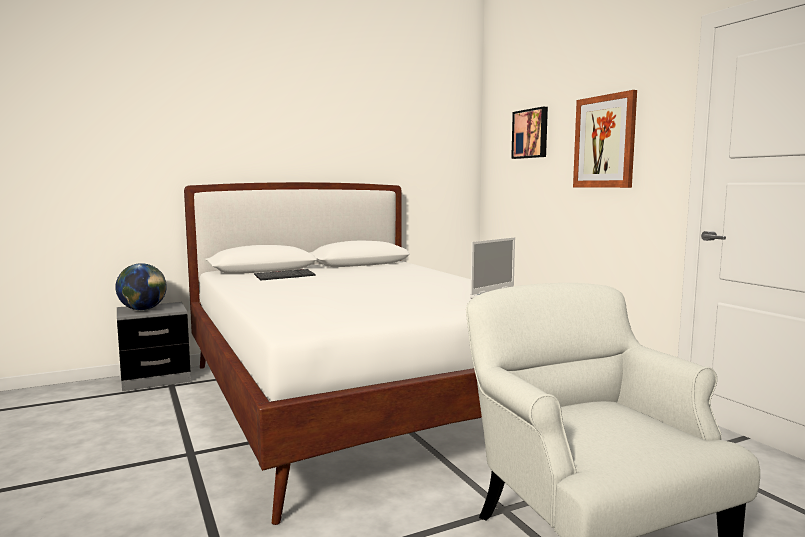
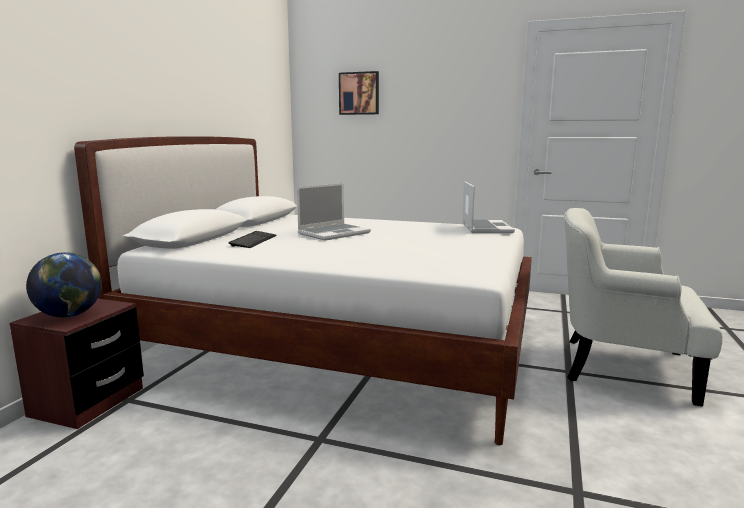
camera: 45 degrees left, 5 degrees up
(155, 379) = (88, 402): grey nightstand -> brown nightstand
(357, 280) = (334, 233): none -> laptop
(604, 142) = (442, 104): picture -> none

